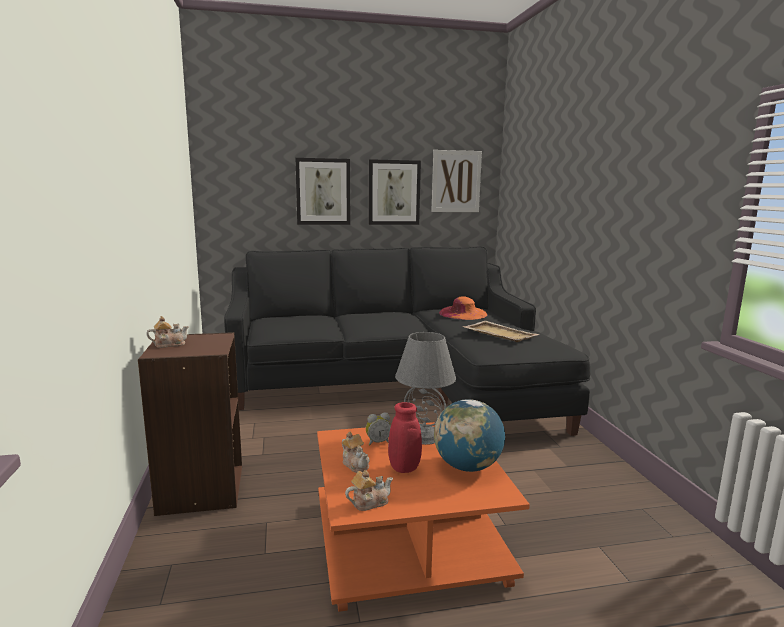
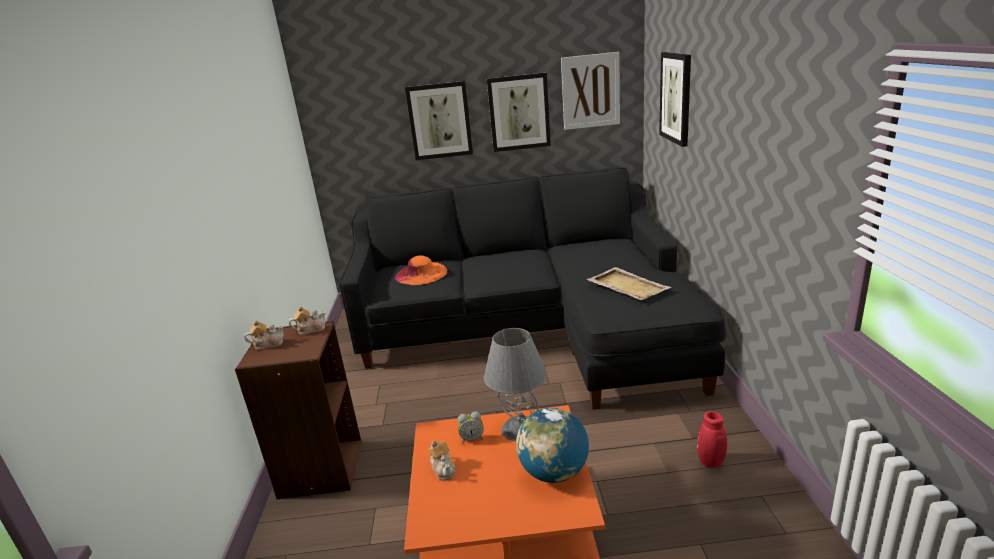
camera: 10 degrees right, 10 degrees up
(369, 502) = (446, 520): teapot -> teapot (310, 329)
(403, 470) = (488, 477): red vase -> red vase (710, 464)
(463, 313) = (596, 253): orange hat -> orange hat (421, 274)
(536, 183) = (676, 97): none -> picture

